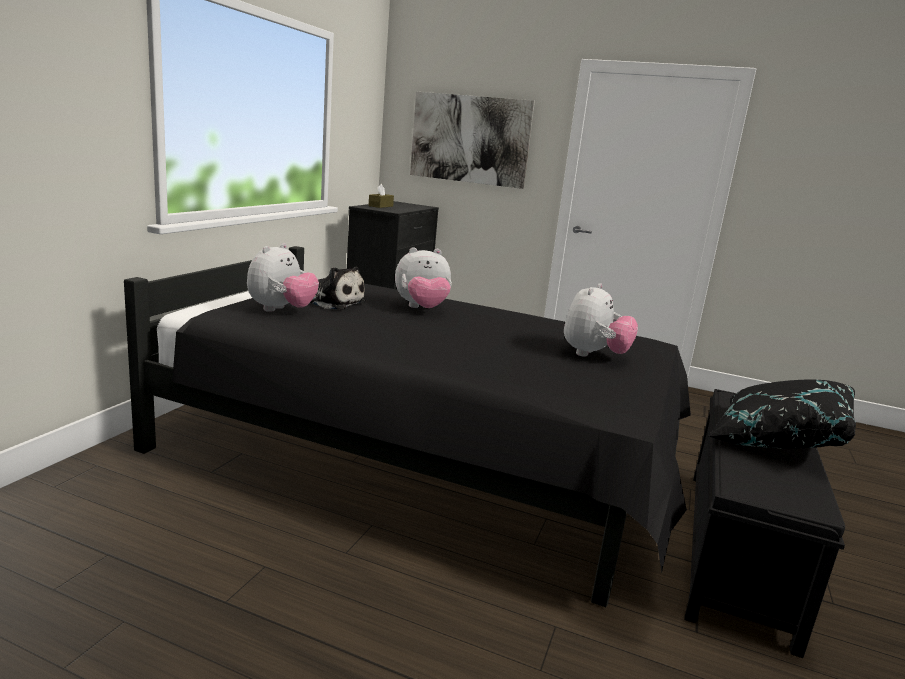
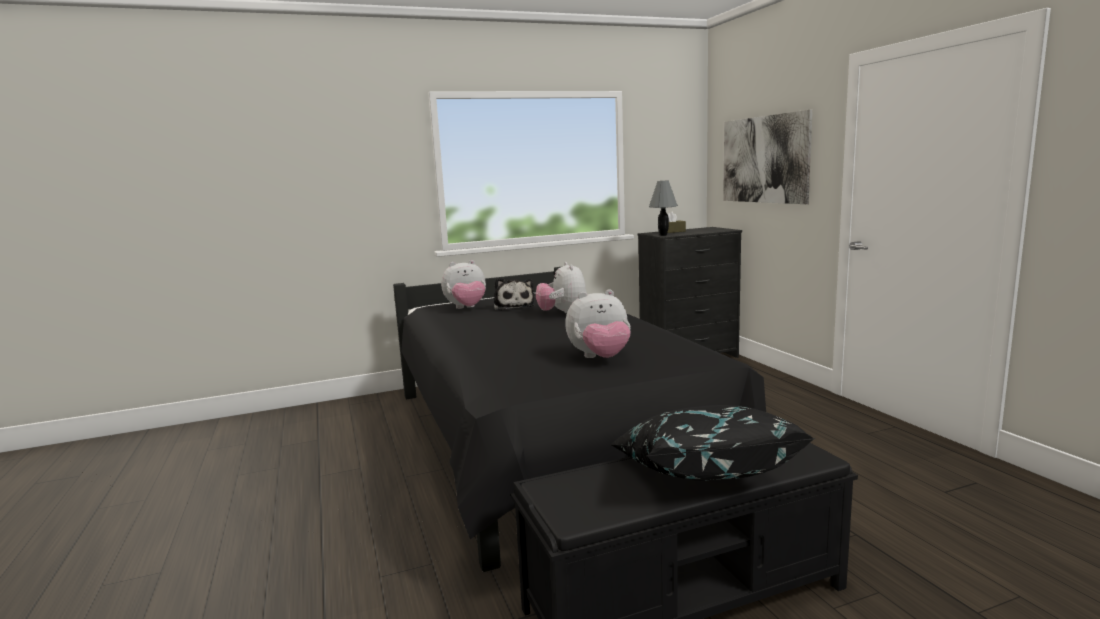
camera: 50 degrees right, 5 degrees down
(390, 211) = (663, 235): none -> grey table lamp
(422, 309) = (563, 314): plush toy -> plush toy turned 45 degrees clockwise

